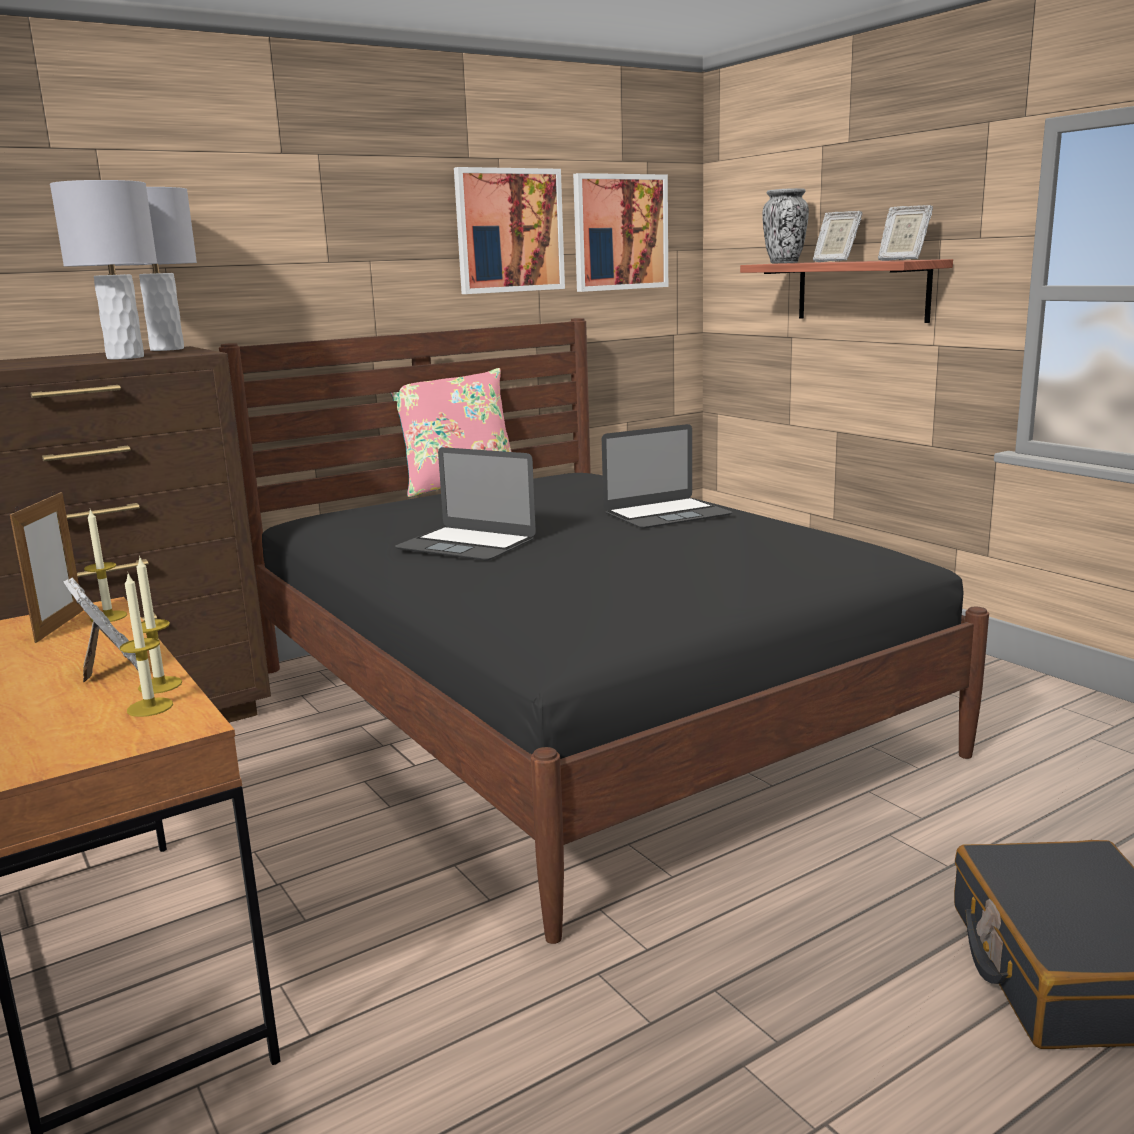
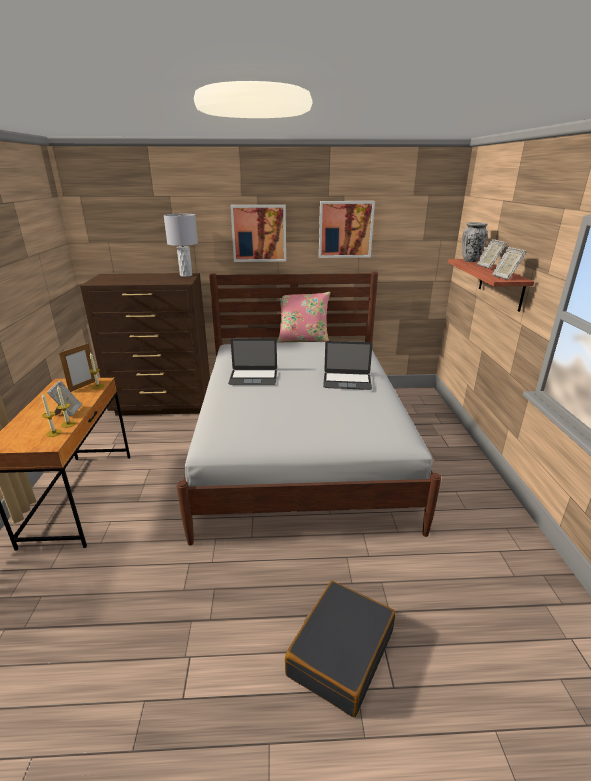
camera: 30 degrees right, 10 degrees up
(124, 357) = (159, 281): grey table lamp -> none
(466, 544) = (253, 377): laptop -> laptop turned 60 degrees counterclockwise
(576, 708) = (300, 448): black bed -> white bed
(620, 232) = (407, 231): picture -> picture (259, 233)

